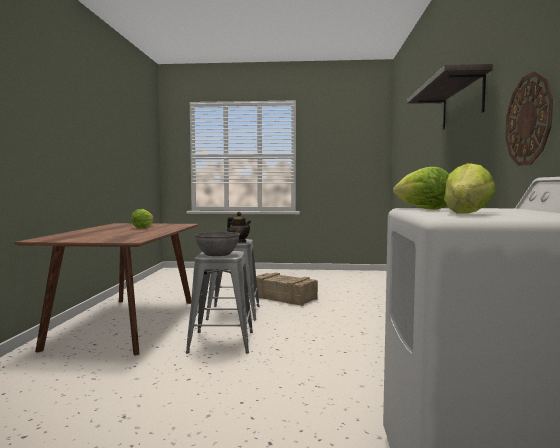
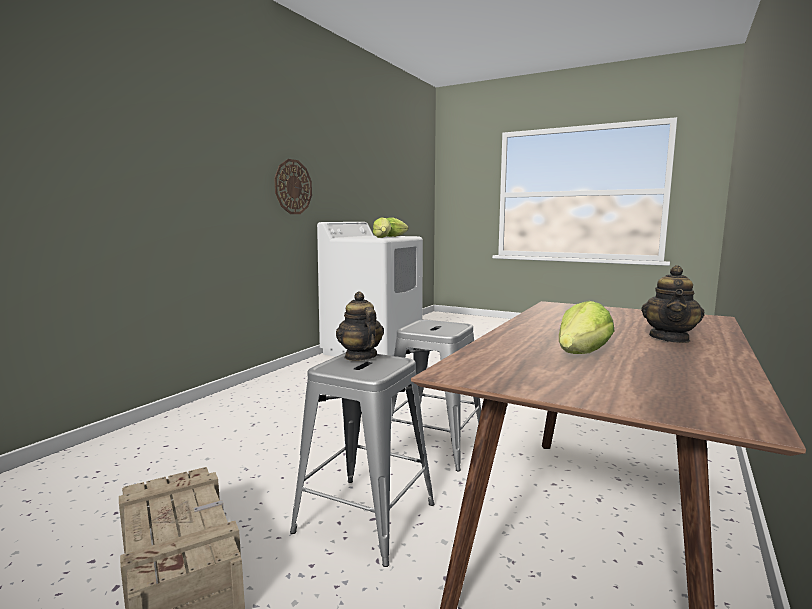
camera: 155 degrees left, 5 degrees up
(95, 232) = (670, 338): none -> teapot
(217, 254) = (440, 326): grey bowl -> none
(462, 103) = (189, 136): shelf -> none

